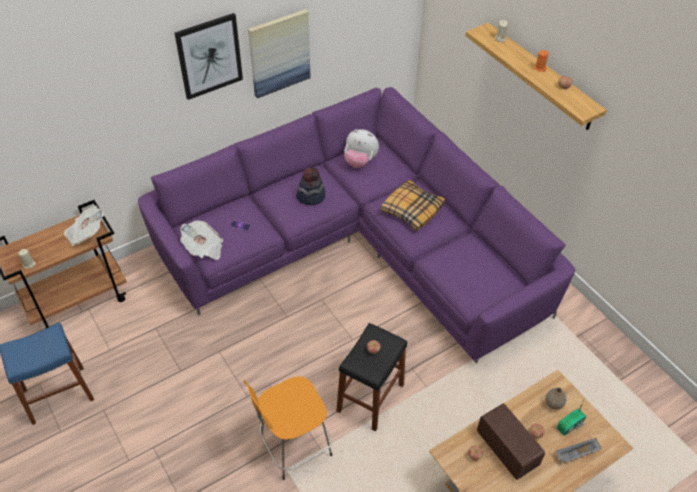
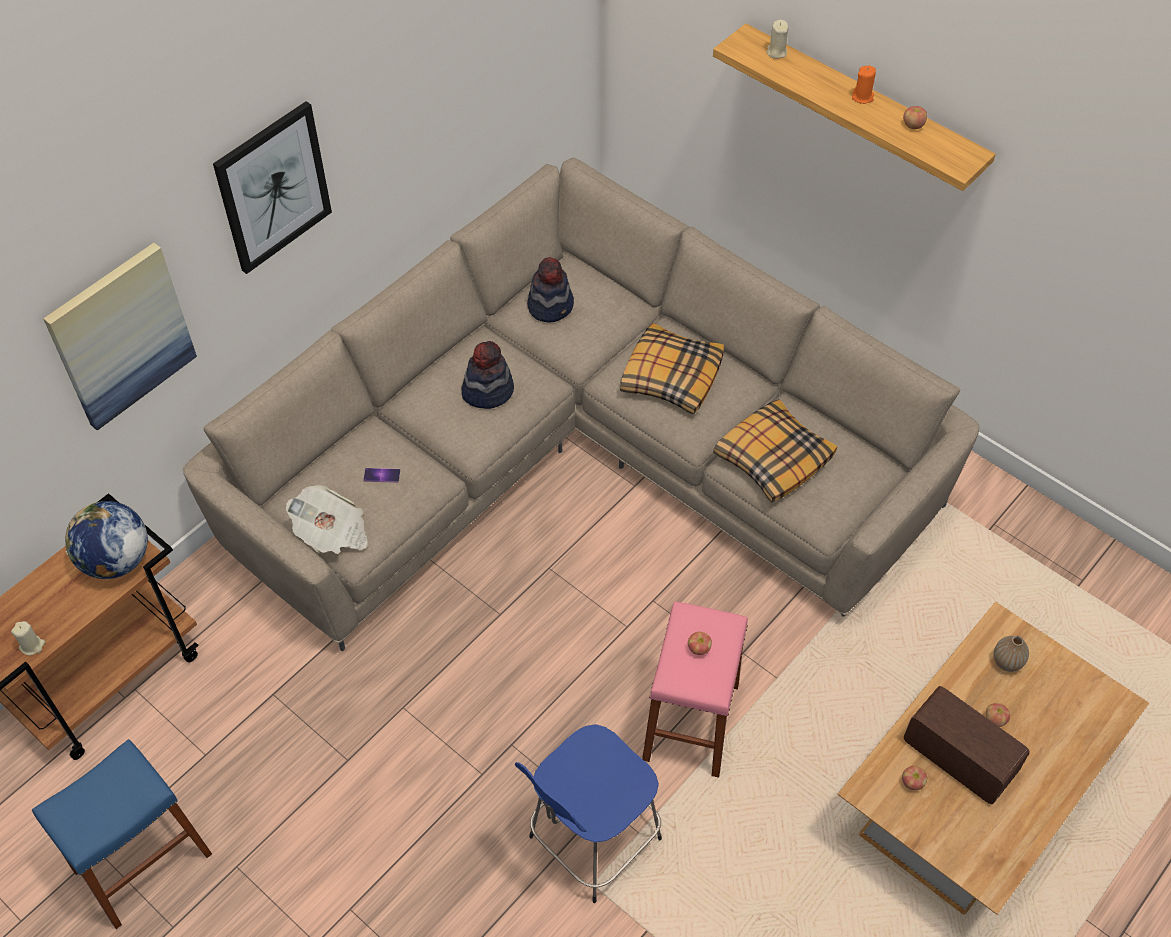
camera: 15 degrees left, 5 degrees up
(86, 233) = (116, 561): newspaper -> globe
(279, 53) = (384, 148): picture -> picture (121, 336)
(293, 446) = (591, 841): orange stool -> blue stool
(358, 246) = (579, 456): purple sofa -> beige sofa
(360, 161) = (551, 305): plush toy -> hat
(370, 397) = (691, 721): black stool -> pink stool
(453, 263) = (773, 458): none -> pillow
(571, 425) = (1044, 690): radio -> none
(576, 454) = (1067, 736): grey tray -> none

